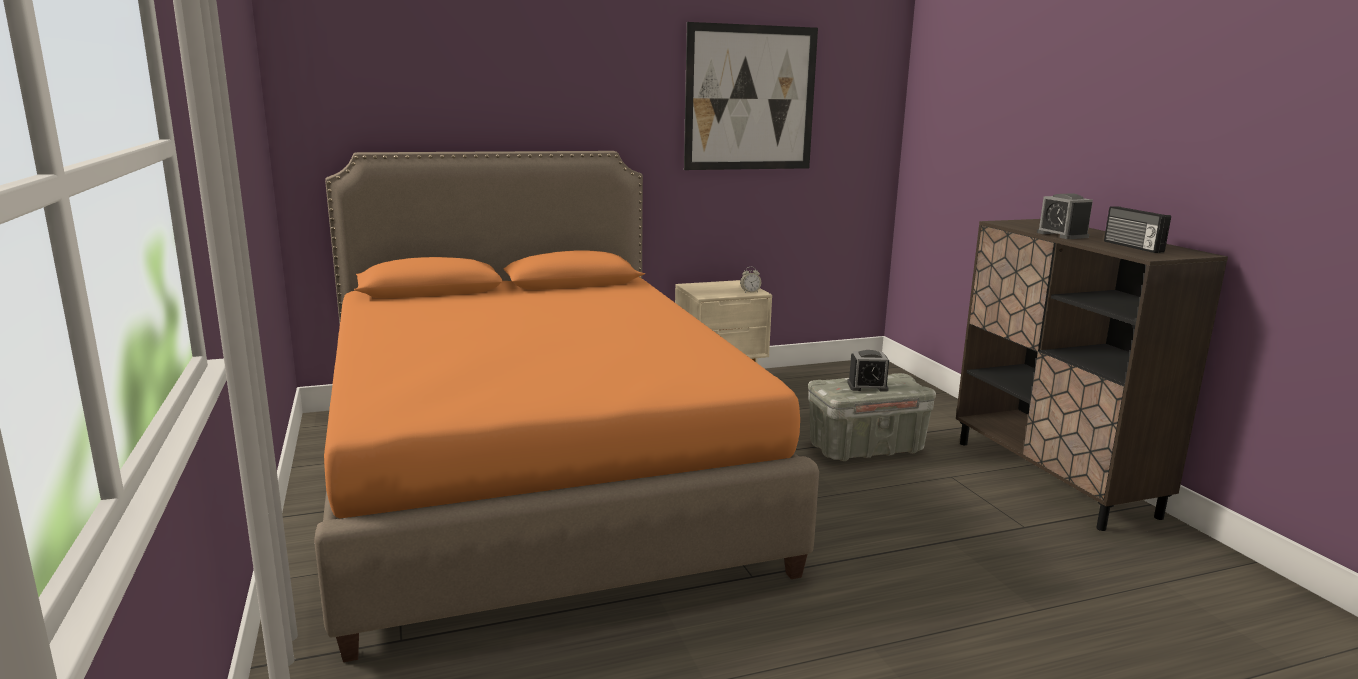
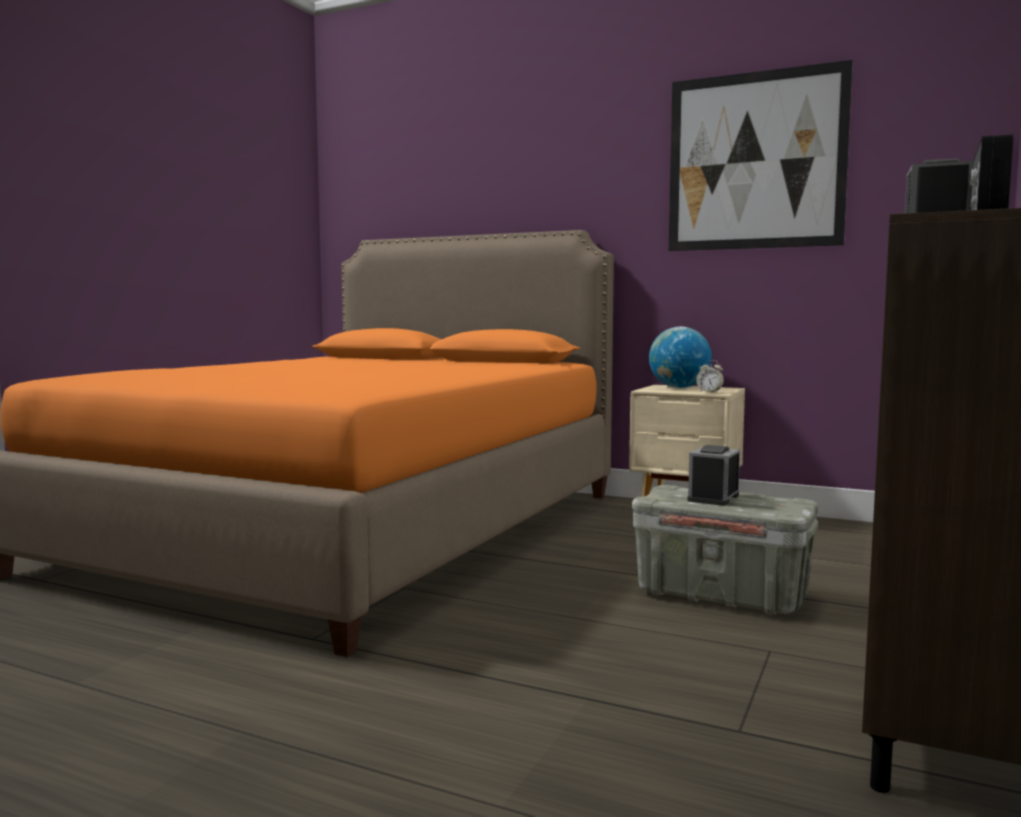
camera: 45 degrees right, 10 degrees down
(710, 287) = (679, 387): none -> globe
(867, 386) = (713, 498): alarm clock -> alarm clock turned 75 degrees clockwise

